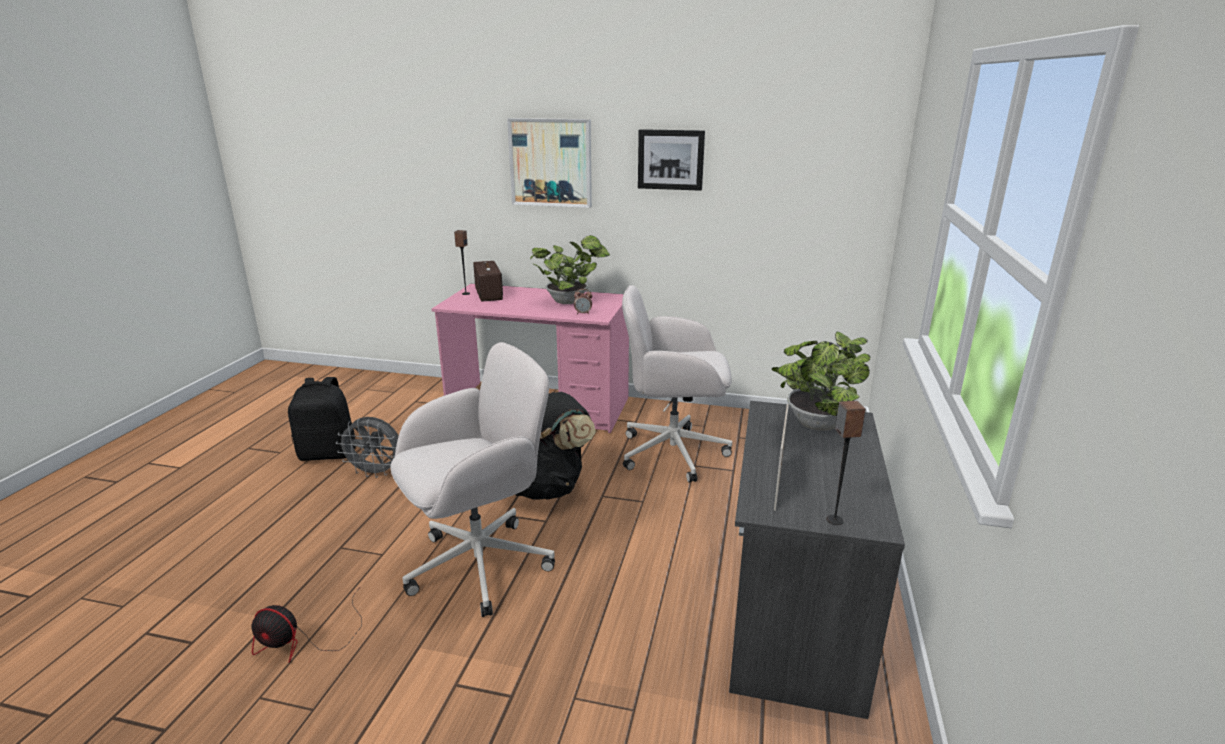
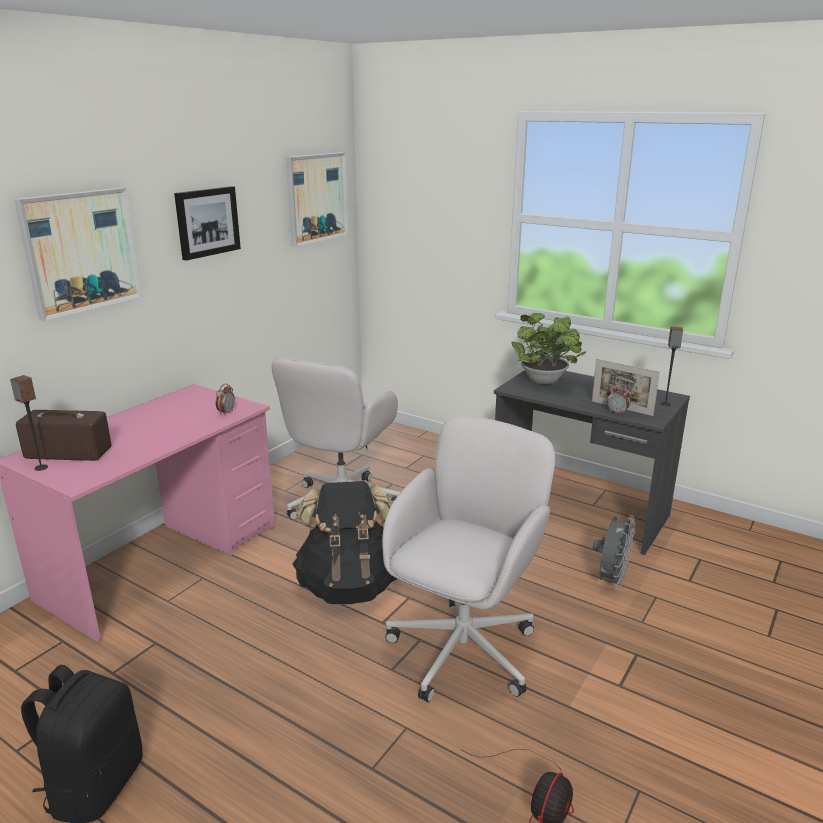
camera: 70 degrees left, 0 degrees up
(376, 472) = (206, 726): grey fan -> grey fan (611, 580)
(479, 566) = (463, 651): white office chair -> white office chair turned 45 degrees clockwise
(570, 301) = (176, 412): potted plant -> none
(759, 482) = (617, 412): none -> alarm clock
(828, 157) = (316, 198): none -> picture

